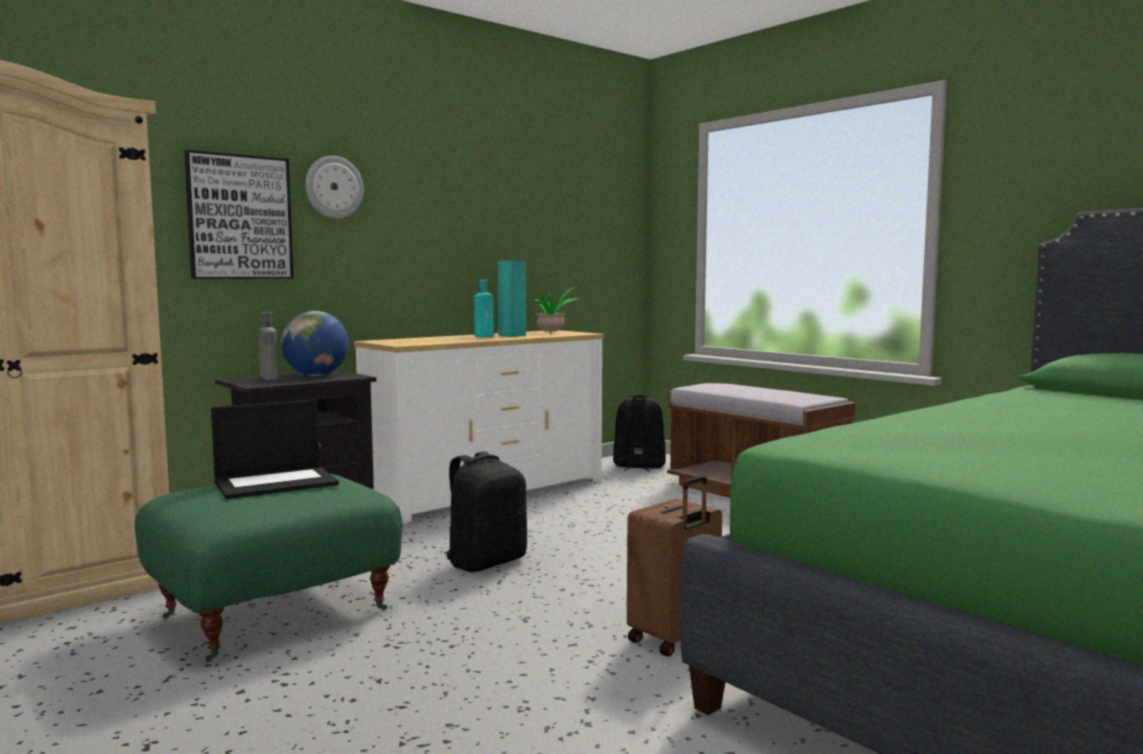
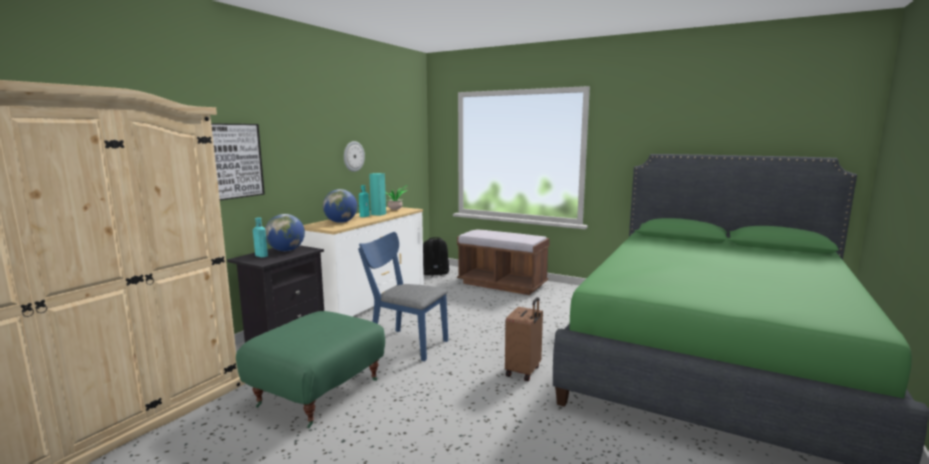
camera: 20 degrees left, 5 degrees up
(268, 378) = (260, 255): grey bottle -> turquoise bottle
(277, 483) = (314, 323): laptop -> none
(334, 187) = (281, 138): wall clock -> wall clock (353, 156)
(430, 340) = (341, 222): none -> globe
(486, 562) = (404, 343): black backpack -> blue chair

